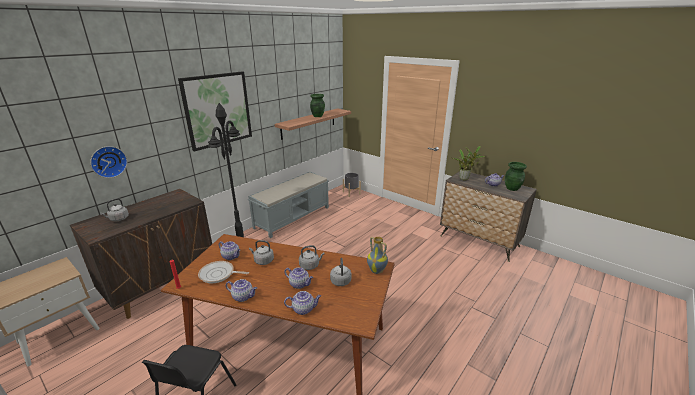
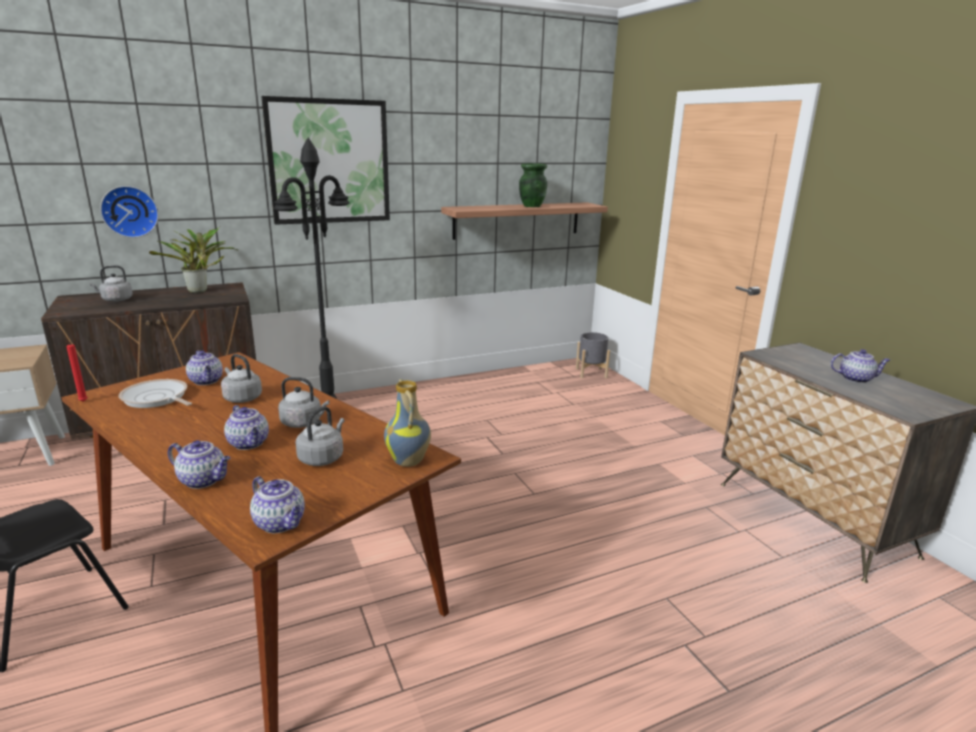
camera: 25 degrees right, 5 degrees down
(243, 297) = (145, 436): teapot -> teapot (281, 523)
(293, 217) = (453, 388): grey bench -> none
(465, 178) = (791, 357): potted plant -> potted plant (200, 291)
(512, 188) = (904, 394): green vase -> none

